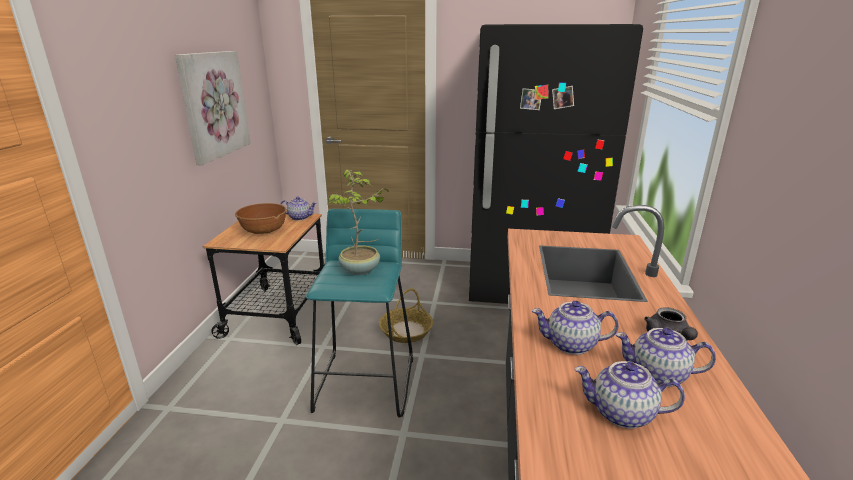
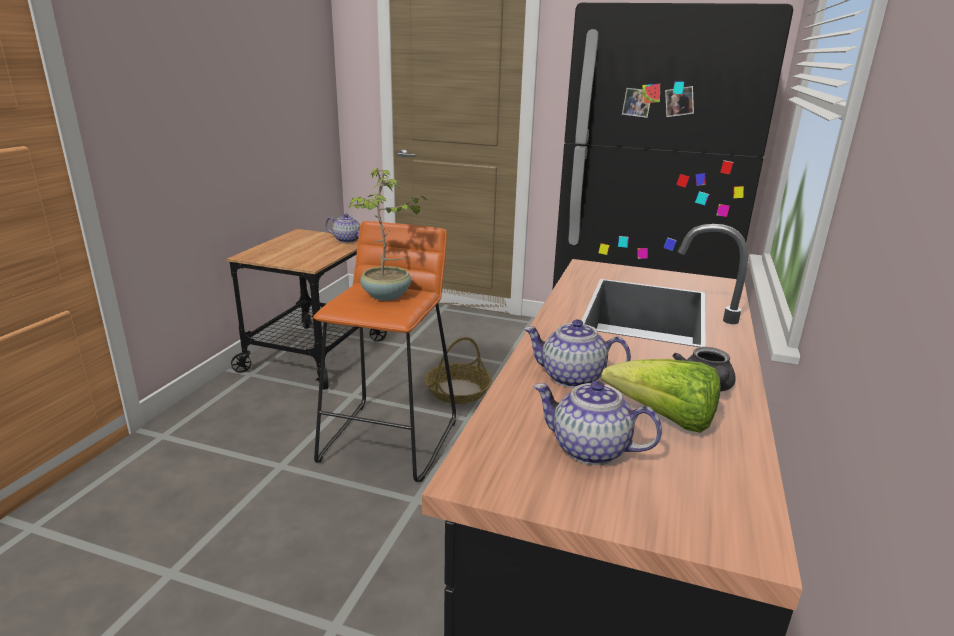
camera: 10 degrees right, 0 degrees up
(214, 105) = (258, 96): picture -> none
(264, 231) = (300, 250): brown bowl -> none
(366, 382) = (390, 440): turquoise stool -> orange stool
(657, 375) = (663, 419): teapot -> lettuce

